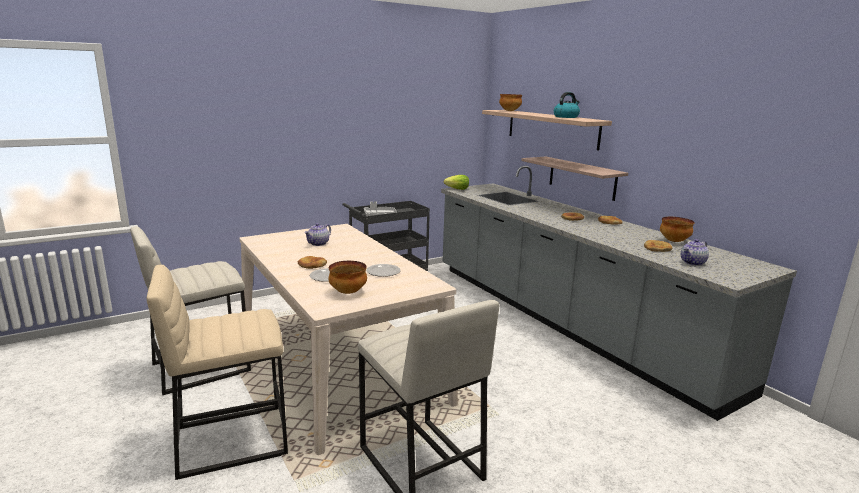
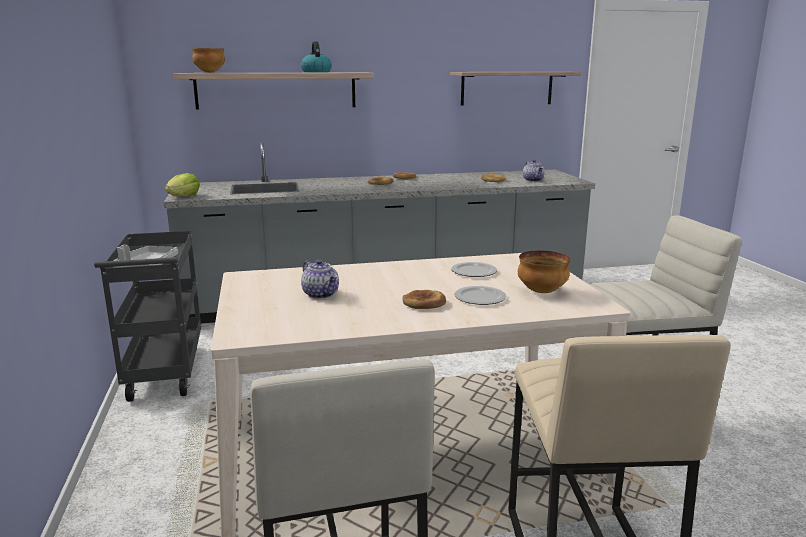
camera: 70 degrees left, 0 degrees up
(582, 178) = (336, 142): shelf -> shelf (506, 88)
(674, 241) = (476, 175): bowl -> none

